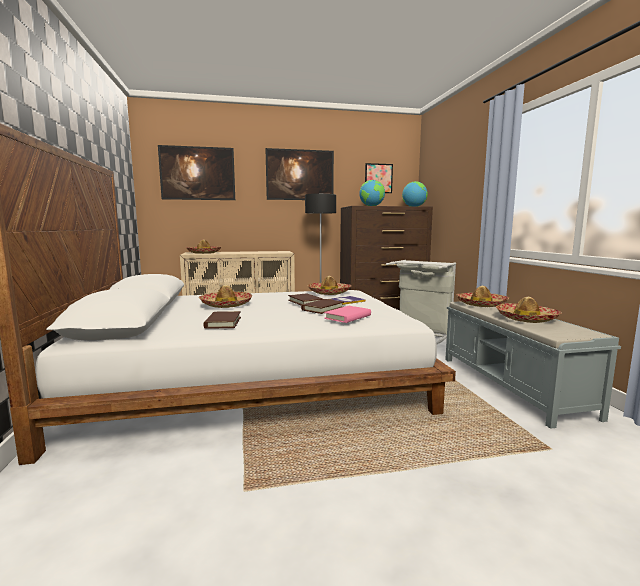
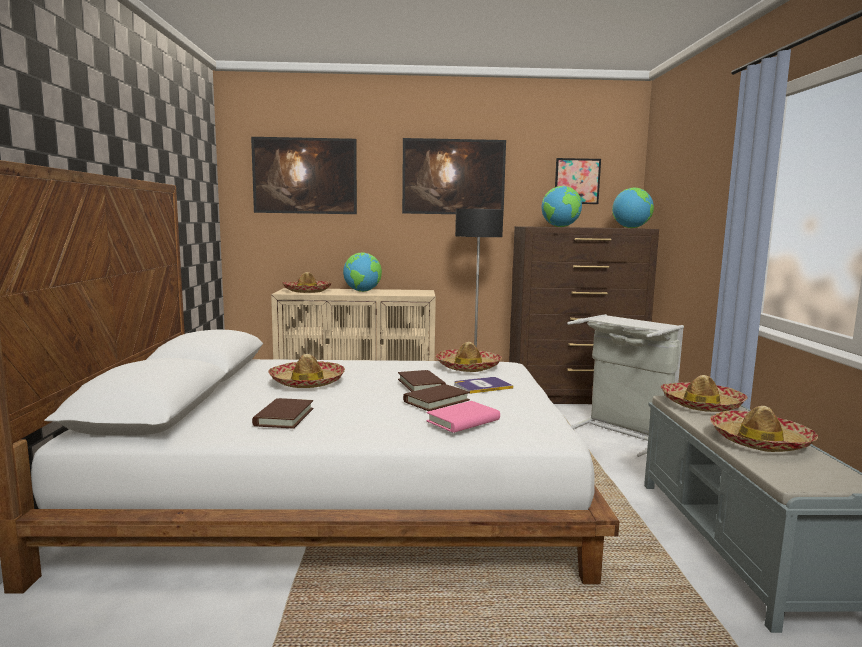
camera: 10 degrees right, 0 degrees up
(243, 252) = (362, 291): none -> globe

